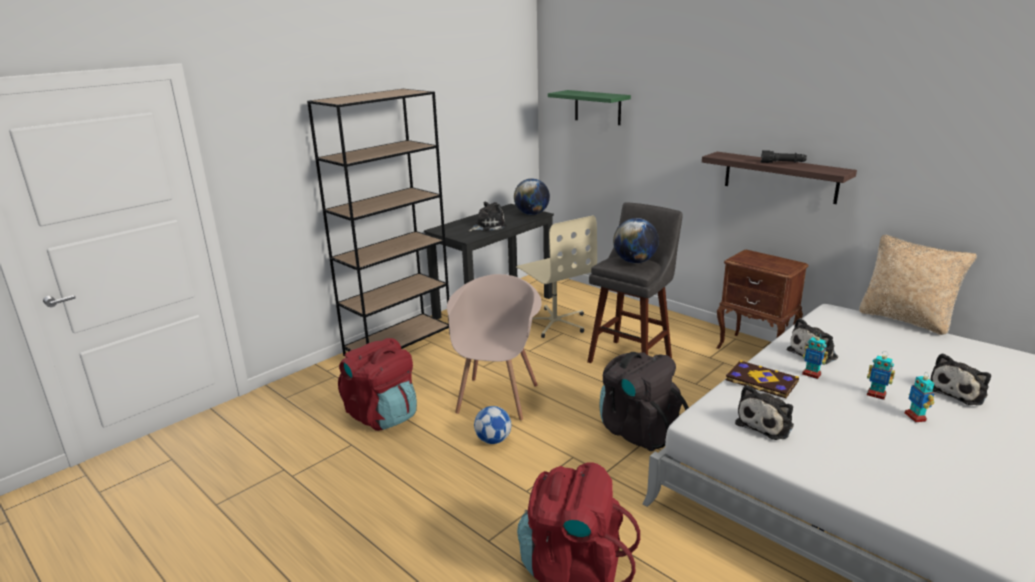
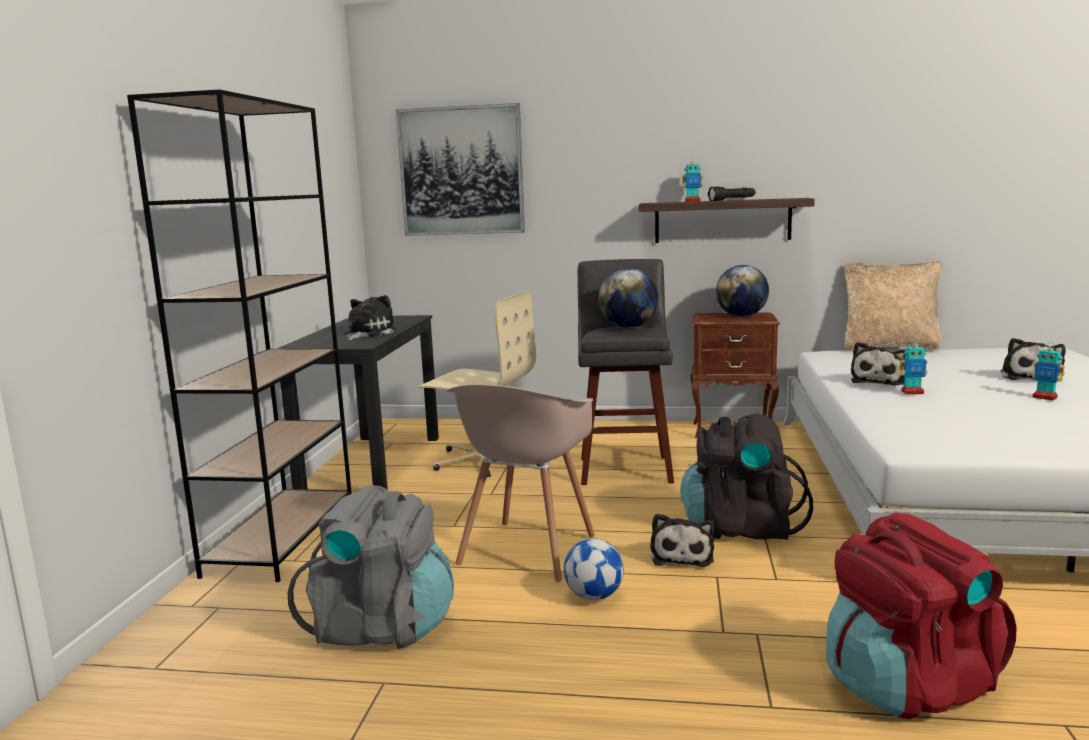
camera: 35 degrees left, 10 degrees down
(382, 415) = (382, 627): red backpack -> grey backpack
(497, 398) = (527, 551): beige chair -> beige chair turned 135 degrees counterclockwise
(532, 214) = (404, 318): globe -> globe (741, 316)
(597, 107) = (461, 171): green shelf -> picture
(761, 381) = (886, 407): book -> none
(766, 424) = (961, 433): plush toy -> plush toy (682, 555)
(876, 395) = (988, 391): toy robot -> toy robot (692, 201)

